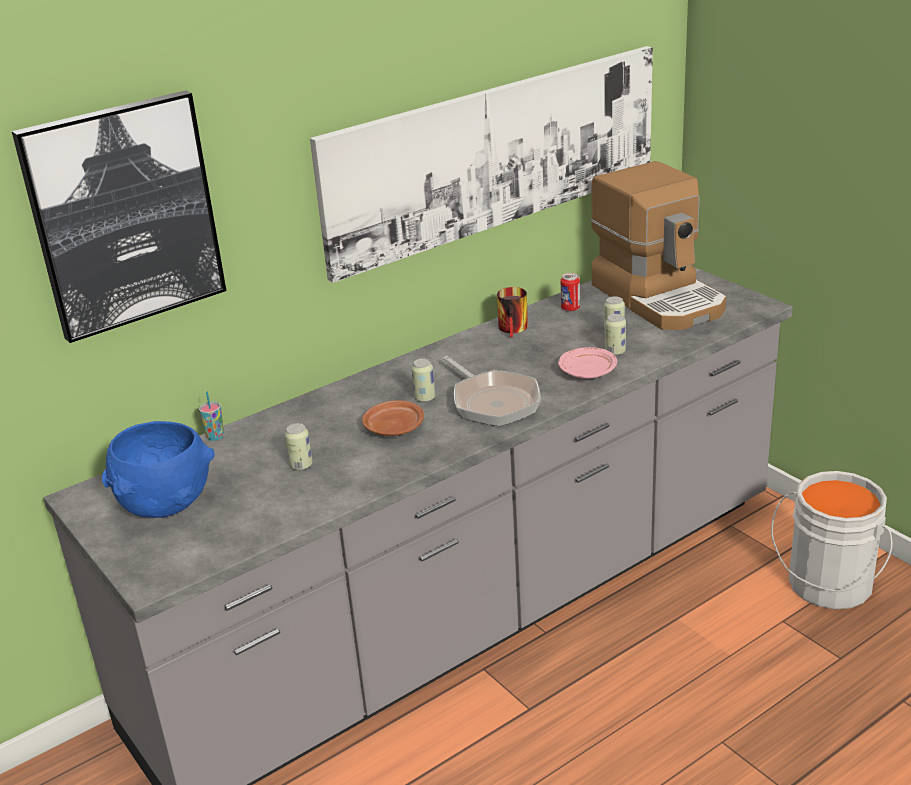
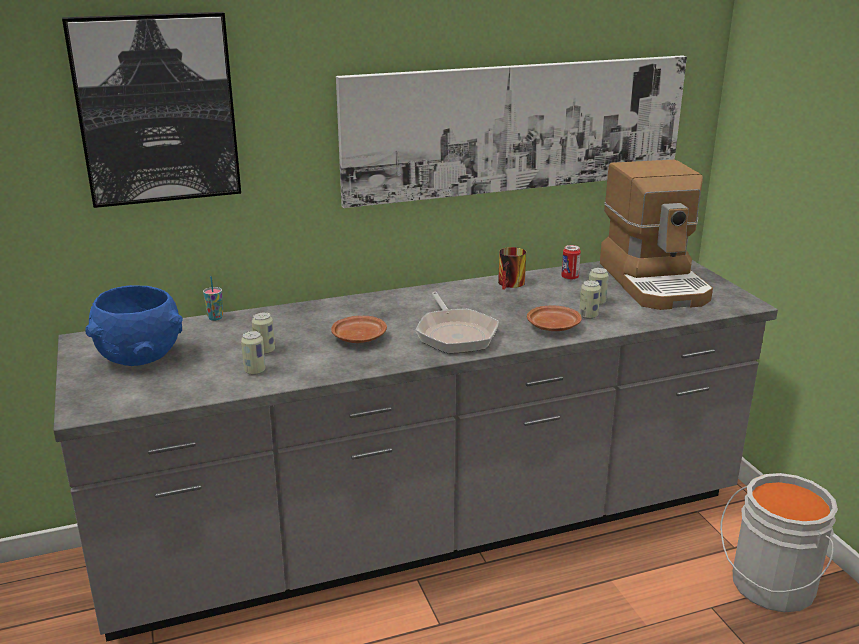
camera: 15 degrees right, 5 degrees down
(424, 398) = (400, 321): can -> can (255, 371)
(587, 372) = (553, 327): pink plate -> brown plate

